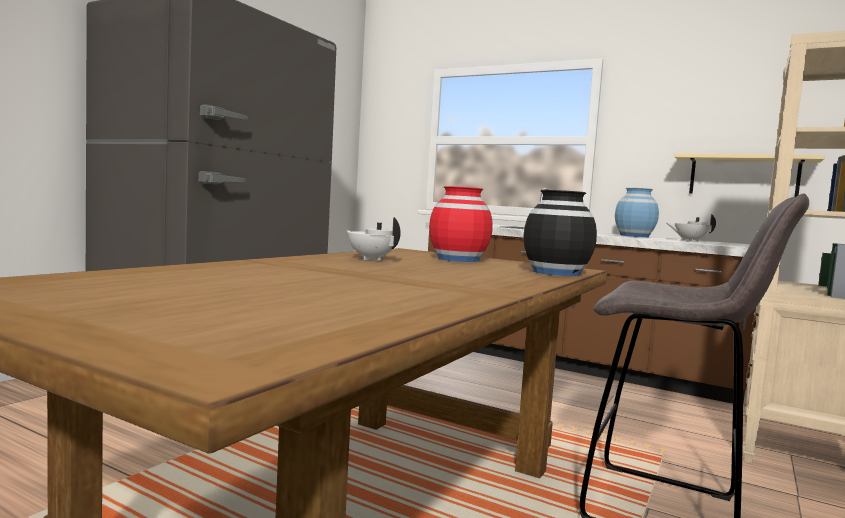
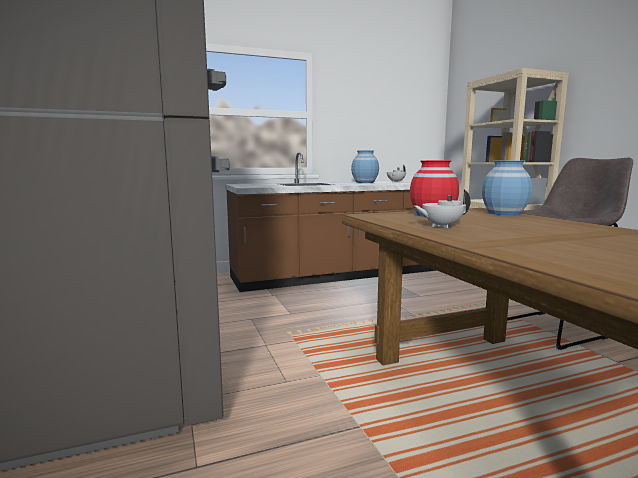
camera: 50 degrees left, 5 degrees up
(556, 273) = (504, 213): black vase -> blue vase
(743, 176) = (395, 140): beige shelf -> none

